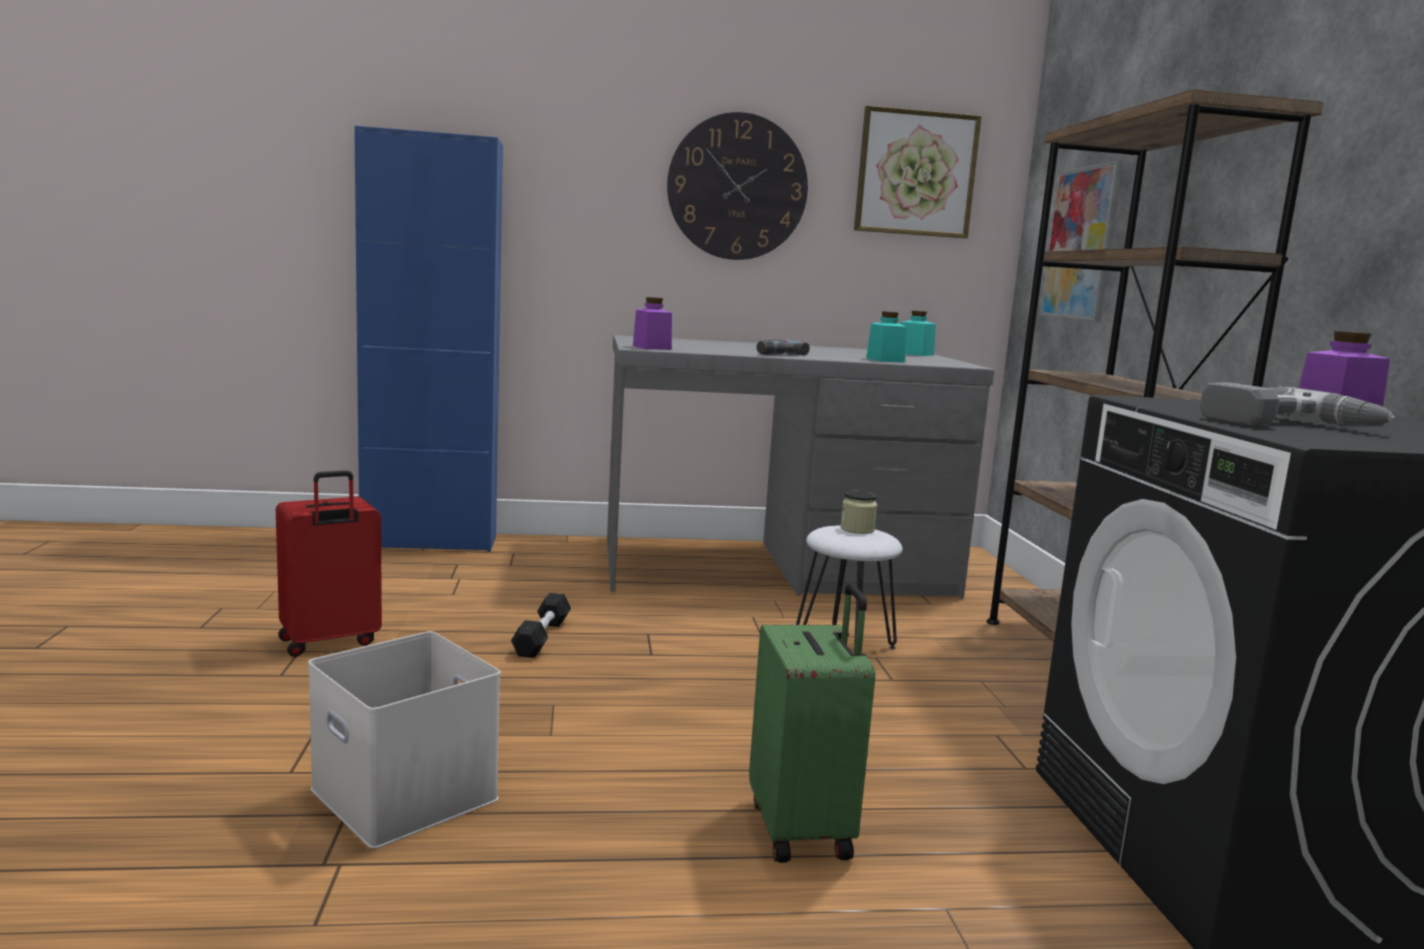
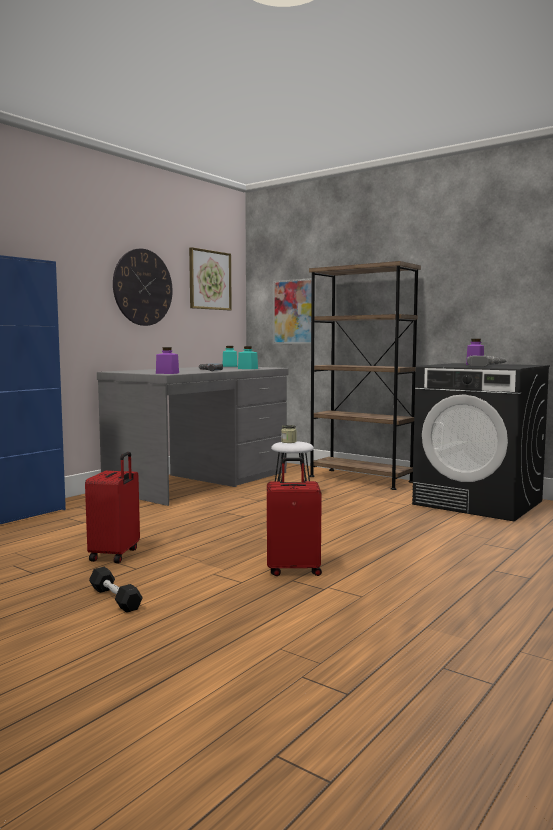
camera: 45 degrees left, 5 degrees down
(409, 794) = (294, 569): white storage box -> red suitcase
(541, 637) = (192, 525): black dumbbell -> black dumbbell (115, 599)
(803, 829) = (401, 533): green suitcase -> none

